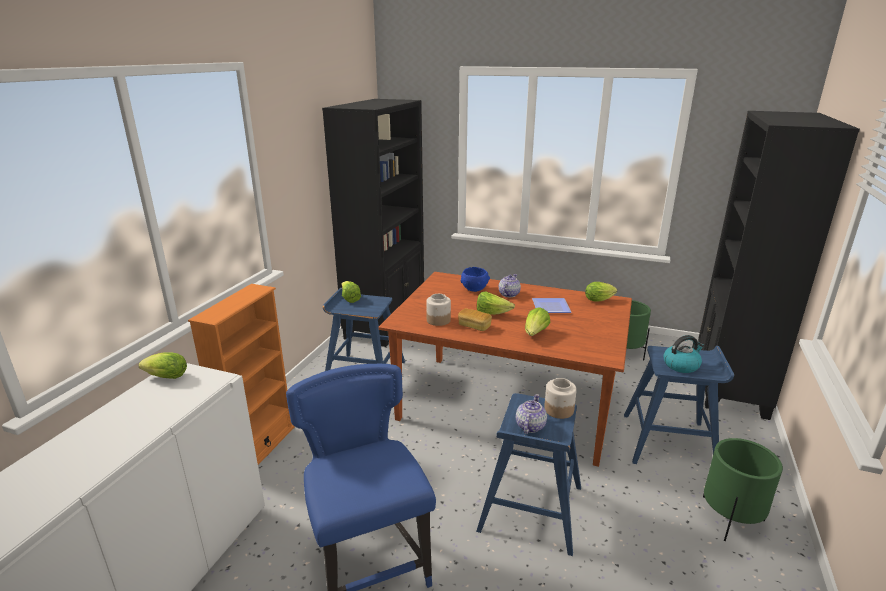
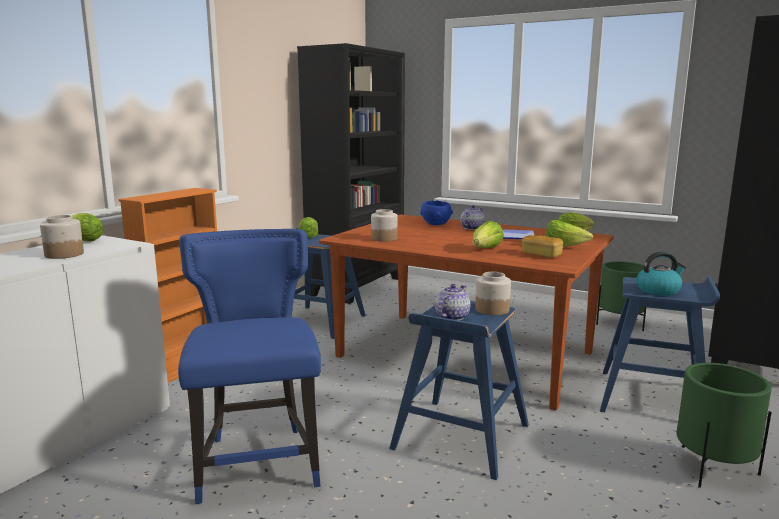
camera: 10 degrees right, 10 degrees down
(162, 409) = (63, 254): none -> jar
(474, 326) = (420, 243): bread -> bread (541, 255)
(491, 314) = (445, 237): lettuce -> lettuce (564, 247)

